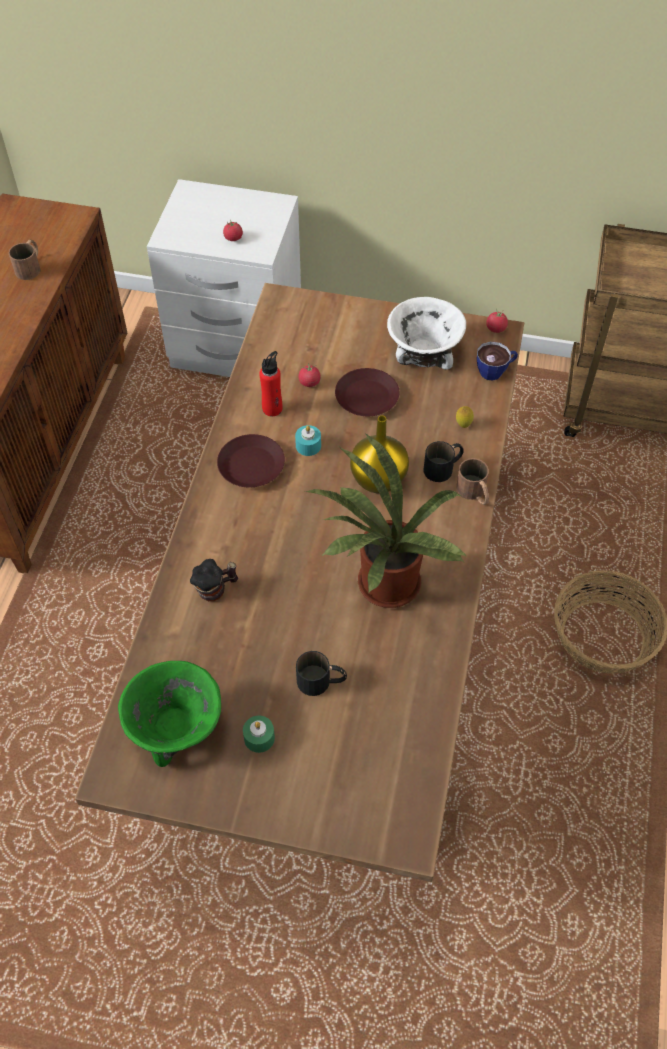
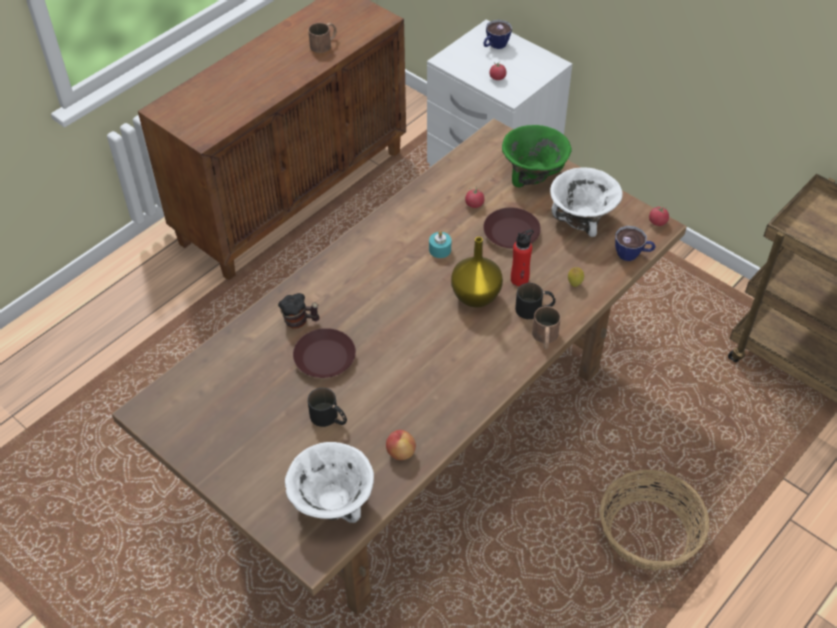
camera: 30 degrees right, 5 degrees down
(176, 729) = (207, 401): green bowl -> green bowl (533, 174)
(207, 204) = (495, 46): none -> cup
(251, 465) = (387, 246): brown plate -> brown plate (325, 357)
(259, 738) = (258, 435): green candle -> none
(272, 408) = (432, 212): red bottle -> red bottle (519, 279)
(383, 588) = (422, 375): potted plant -> none
(388, 770) = (333, 502): none -> white bowl
(419, 681) = (400, 452): none -> apple

